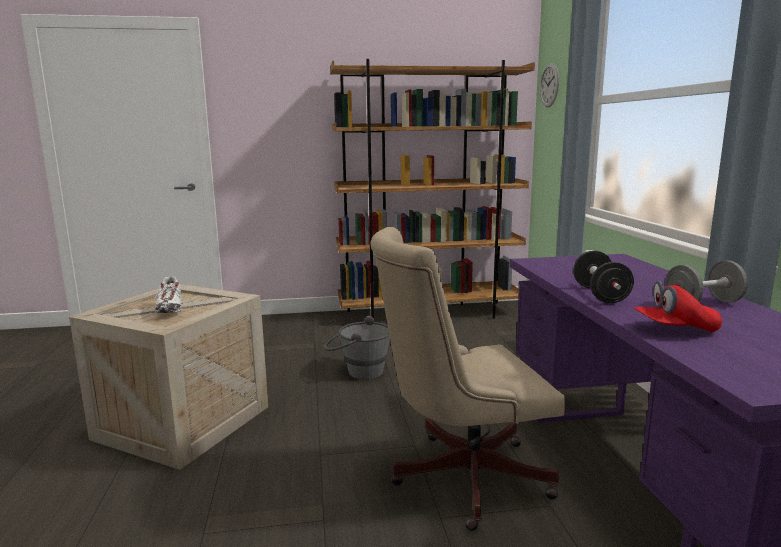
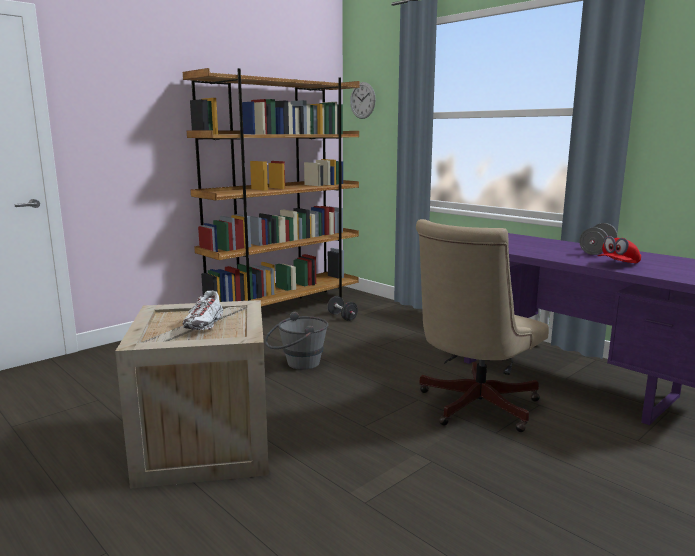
camera: 35 degrees left, 0 degrees up
(170, 308) = (204, 324): white shoe -> white shoe turned 60 degrees clockwise
(600, 295) = (542, 254): black dumbbell -> black dumbbell (342, 317)

